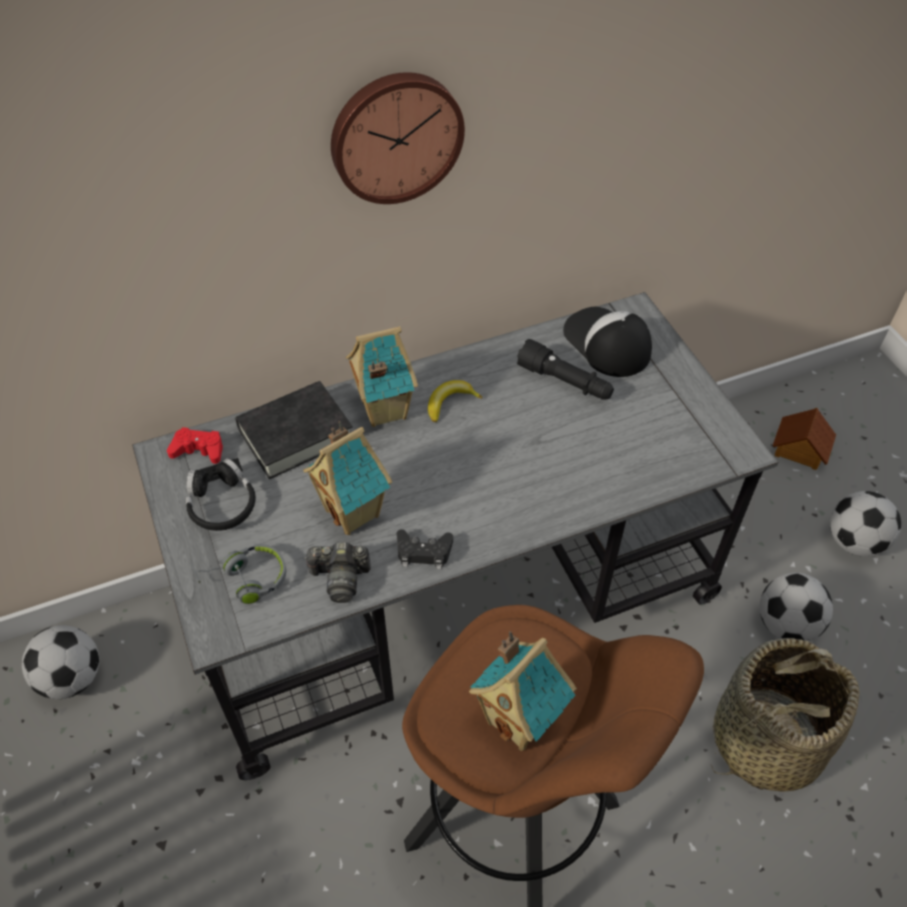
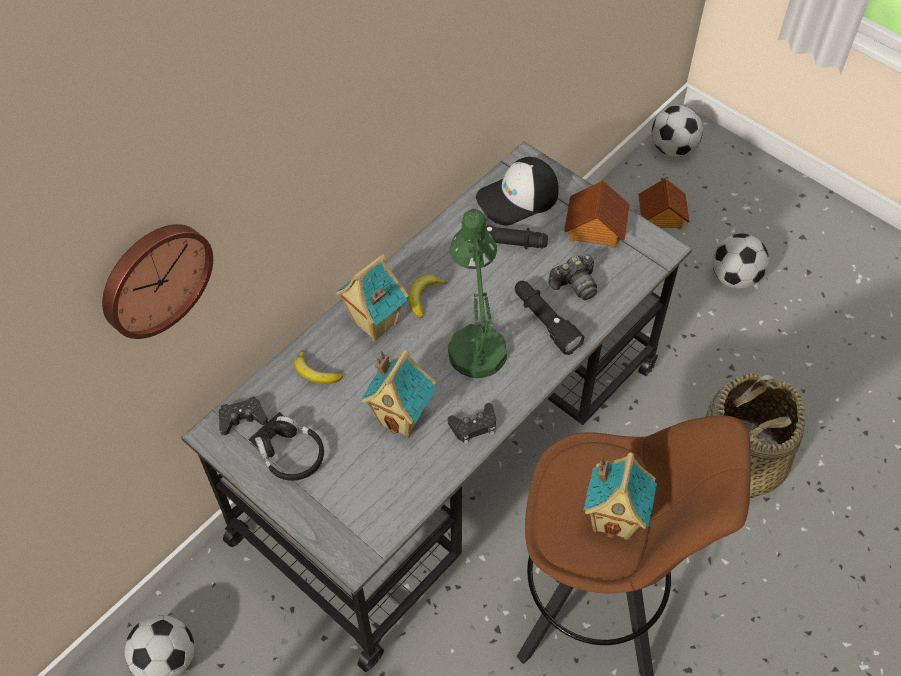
camera: 25 degrees left, 5 degrees up
(198, 450) = (242, 418): red game controller -> black game controller
(244, 579) = (349, 507): grey headphones -> none
(295, 435) = (315, 373): black book -> banana
(340, 578) = (423, 473): camera -> camera (575, 285)
(395, 136) = (345, 107): wall clock -> wall clock (154, 278)
(477, 467) = (475, 341): none -> green table lamp
(565, 475) = (545, 322): none -> black flashlight
(606, 343) = (518, 198): cap -> cap turned 60 degrees counterclockwise
(674, 401) = (594, 228): none -> toy house
(786, 625) = (715, 365): football -> football (673, 149)

